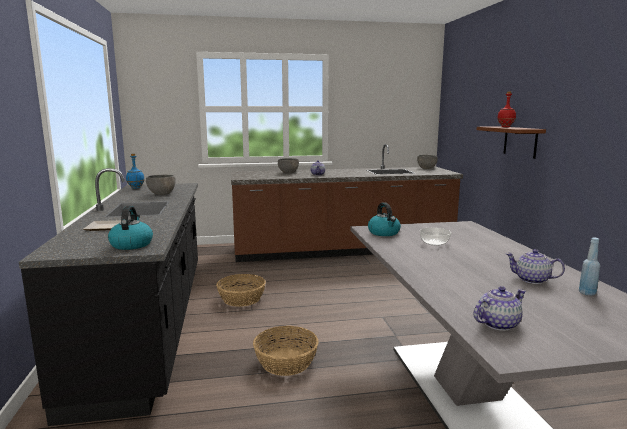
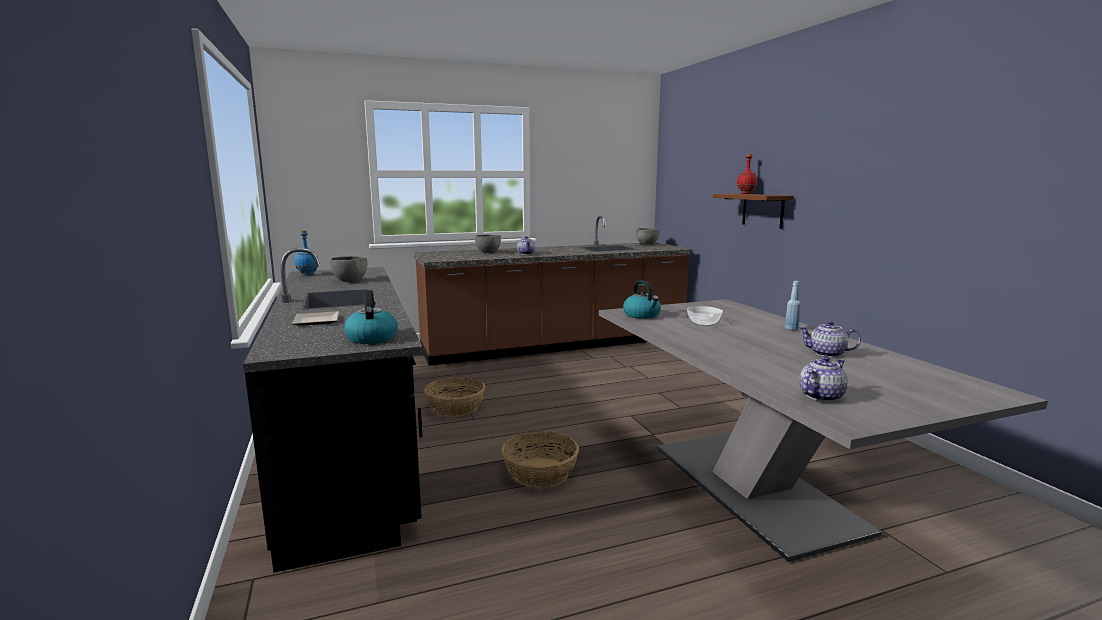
camera: 10 degrees left, 0 degrees up
(587, 293) = (886, 363): blue bottle -> blue bottle (791, 329)

